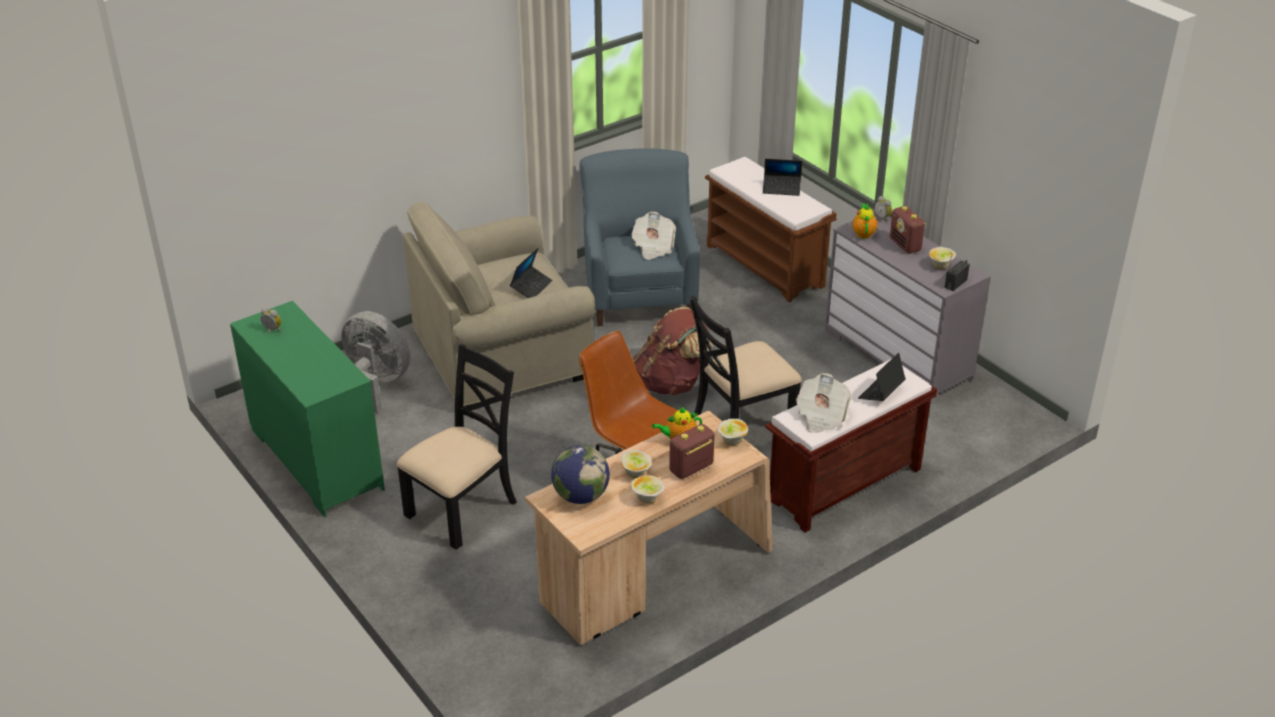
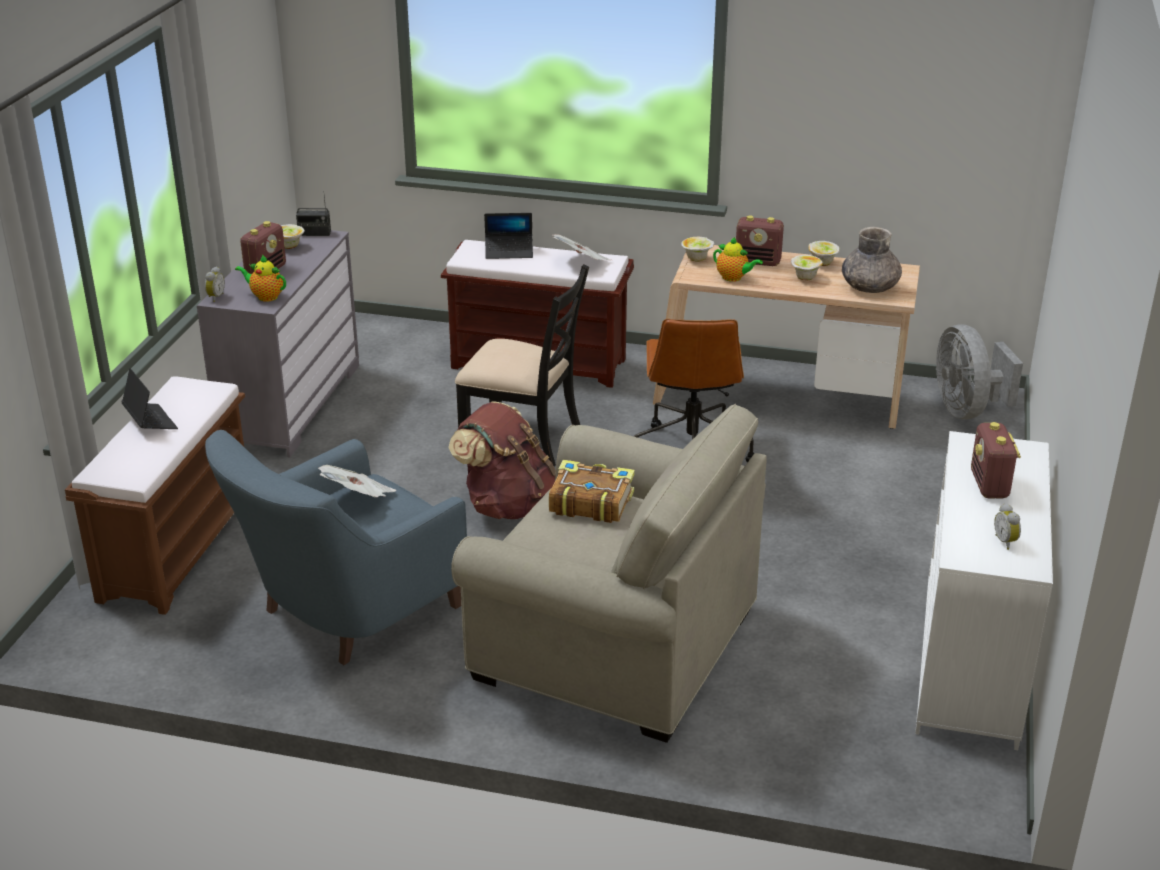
camera: 130 degrees left, 5 degrees down
(311, 357) = (989, 485): none -> radio
(315, 459) = (971, 663): green dresser -> white dresser
(375, 384) = (801, 709): grey fan -> grey fan (966, 410)
(463, 508) = (869, 526): black chair -> none
(531, 287) = (590, 502): laptop -> book
(581, 496) = (870, 287): globe -> grey vase
(863, 233) = (265, 296): teapot -> teapot turned 60 degrees clockwise

